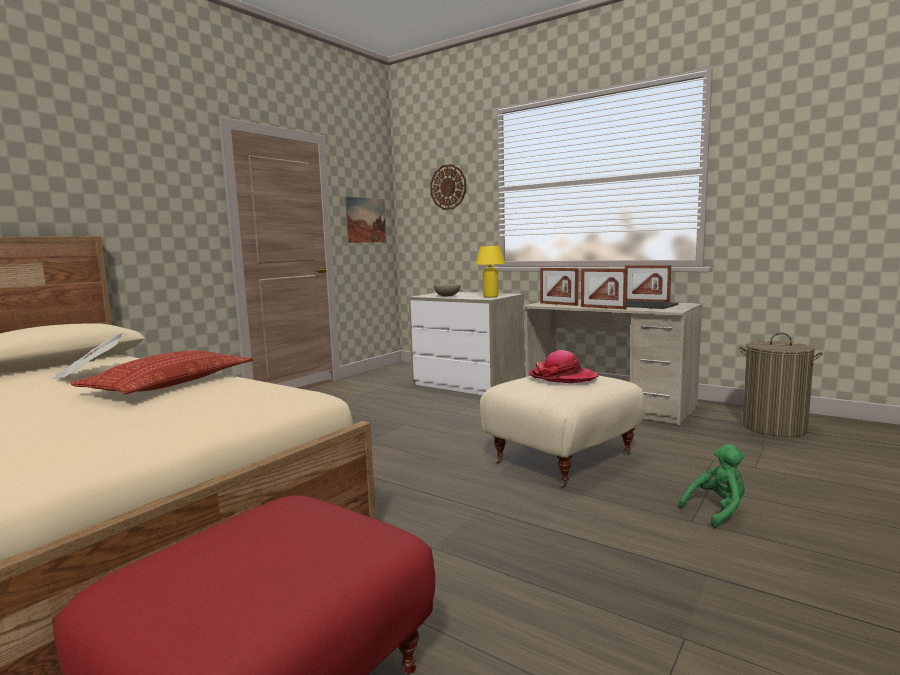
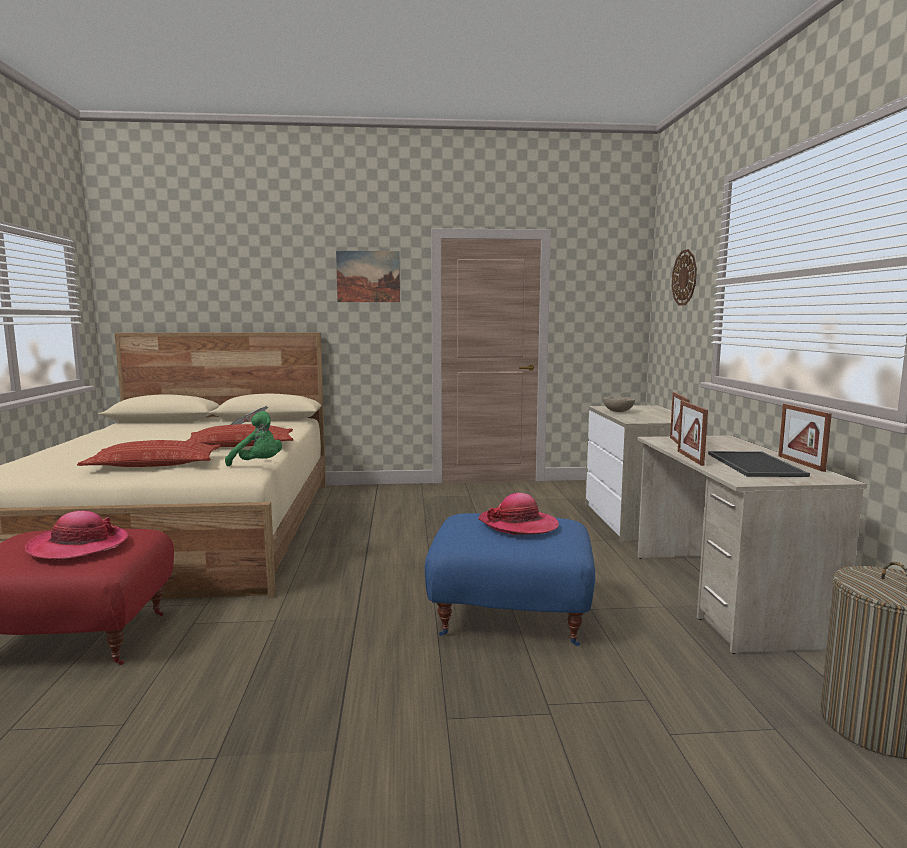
camera: 50 degrees right, 0 degrees up
(155, 422) = (155, 464): none -> pillow
(298, 539) = (78, 545): none -> hat
(365, 220) = (600, 315): picture -> picture (368, 276)
(490, 296) = (649, 420): yellow table lamp -> none
(561, 458) = (511, 616): beige ottoman -> blue ottoman
(717, 511) = (491, 729): green plush toy -> green plush toy (258, 465)

